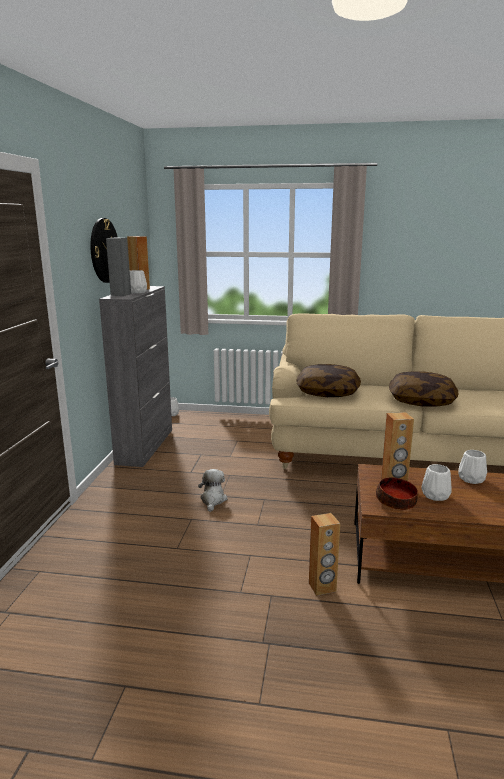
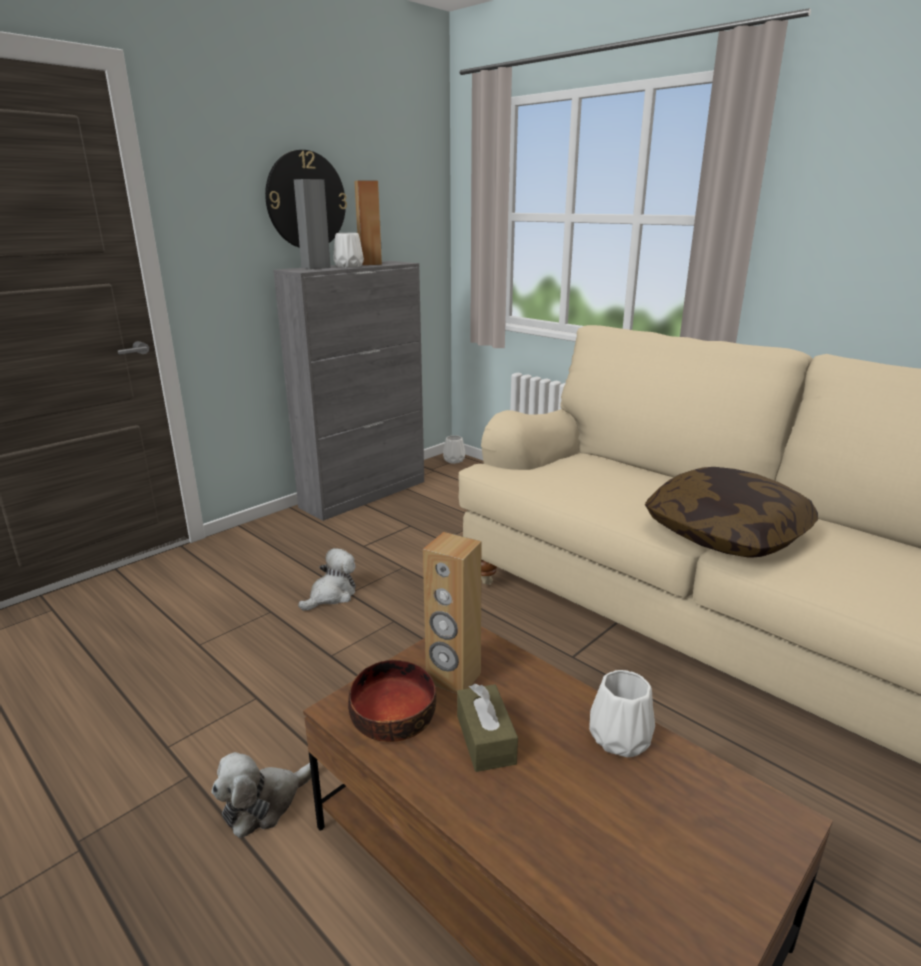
camera: 35 degrees right, 5 degrees up
(322, 587) = (264, 803): brown speaker -> plush toy
(328, 392) = (571, 473): pillow -> none
(436, 495) = (485, 739): white vase -> brown tissue box

